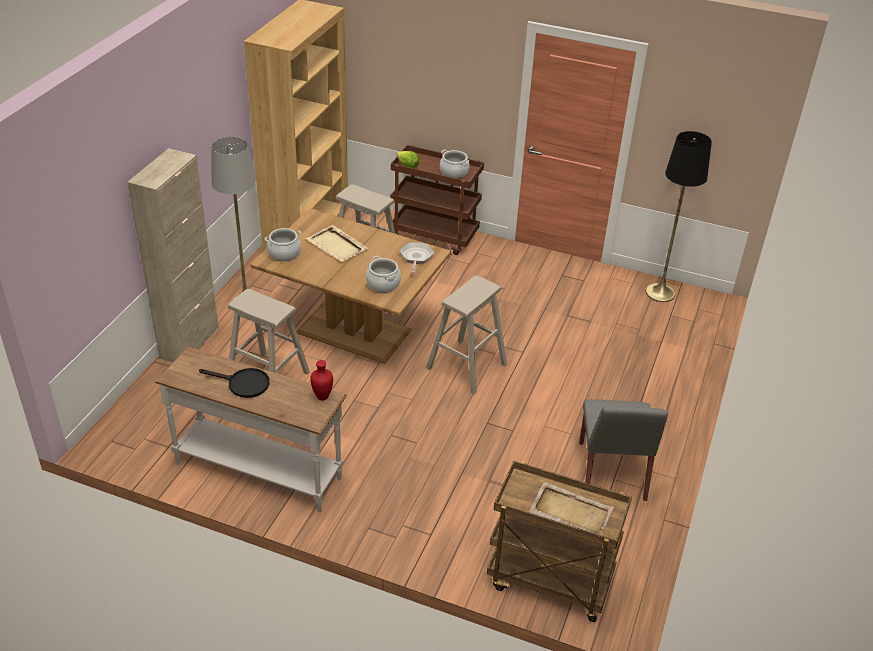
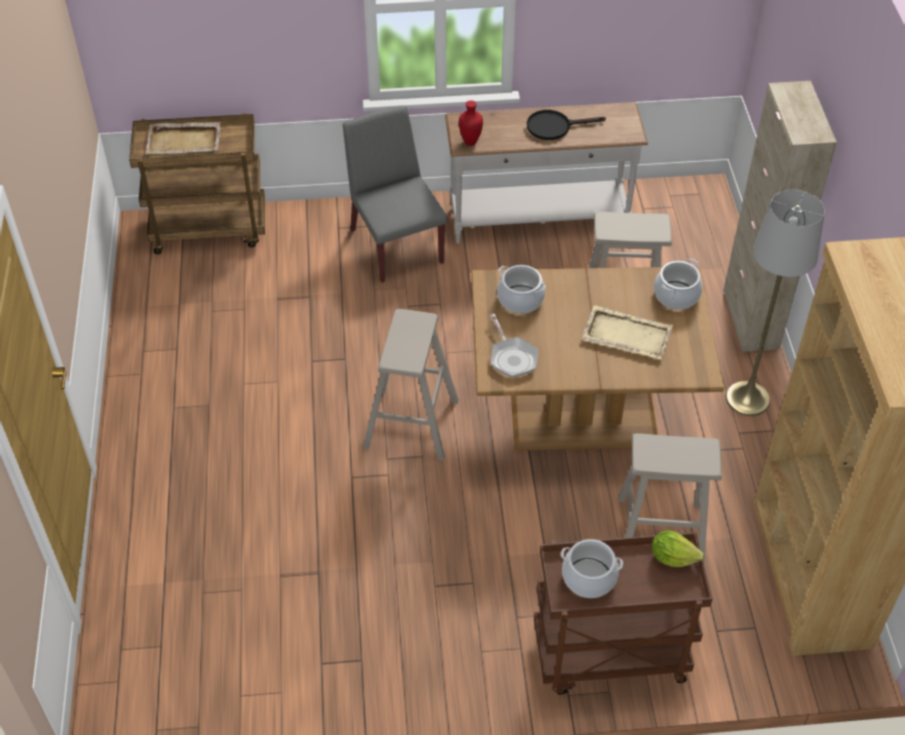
camera: 155 degrees right, 10 degrees up
(612, 472) = (181, 356): grey chair -> grey chair (396, 245)
(660, 293) = (188, 692): black floor lamp -> none

